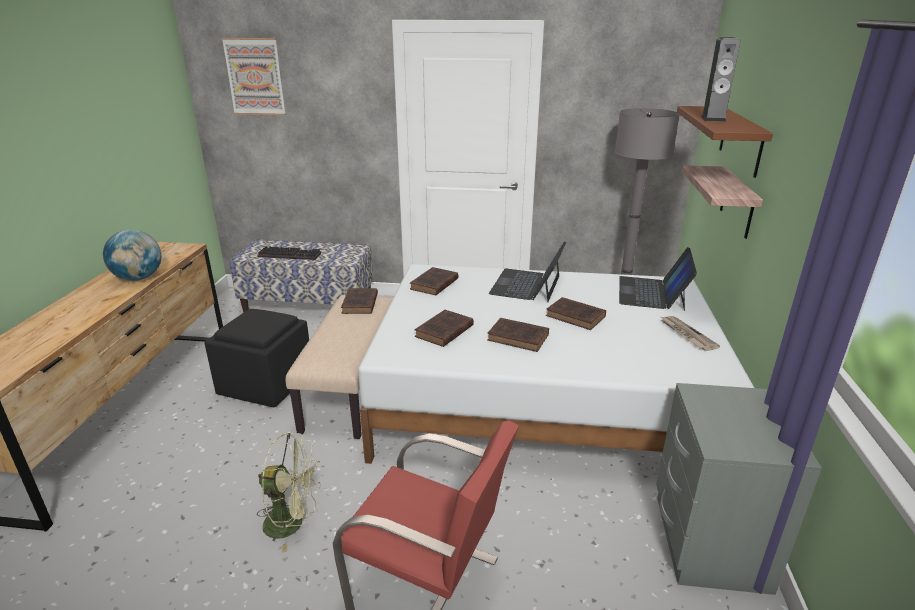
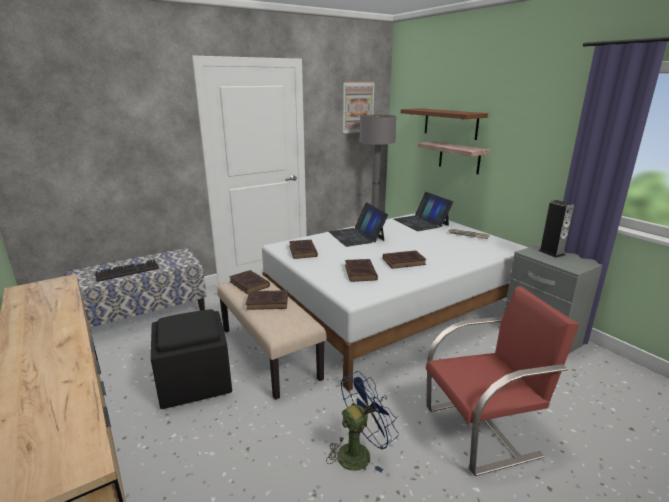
camera: 40 degrees left, 5 degrees down
(138, 278) = (61, 317): globe -> none
(255, 77) = (56, 108): picture -> picture (358, 107)
(292, 523) = (359, 452): green fan -> blue fan
(577, 317) = (410, 243): brown book -> brown book (269, 302)
(713, 119) = (442, 111): speaker -> speaker (551, 253)

